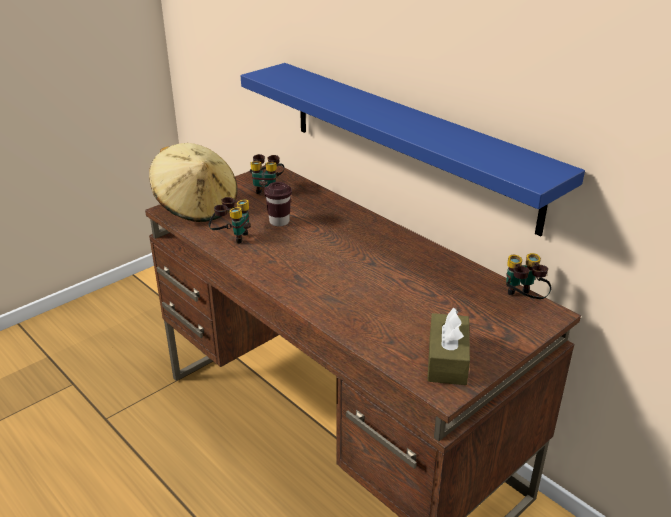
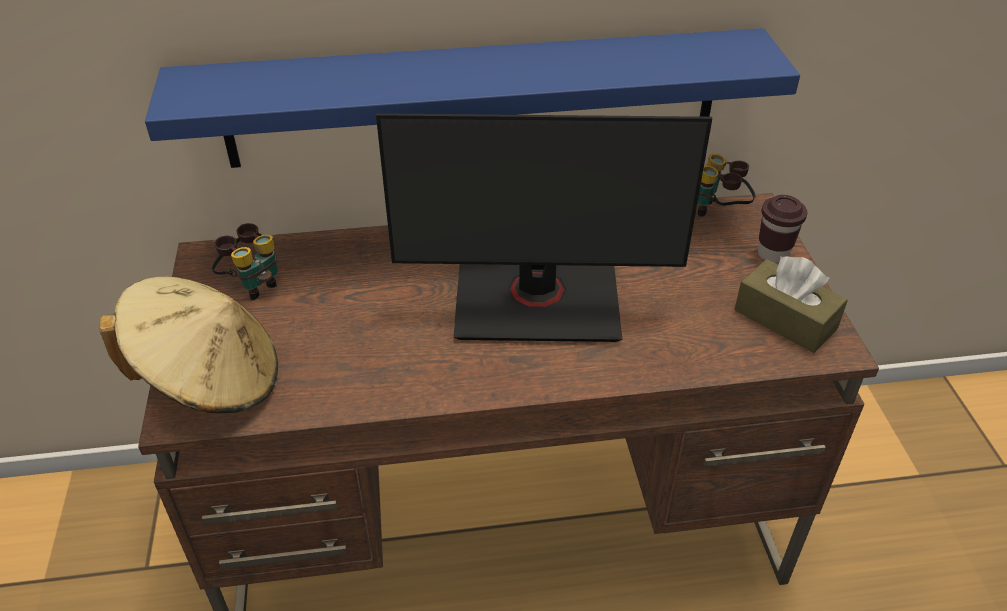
camera: 55 degrees left, 10 degrees up
(232, 237) = (346, 378): binoculars -> none
(279, 222) = (359, 313): brown cup -> brown cup (773, 254)
(349, 266) = (537, 302): none -> monitor

